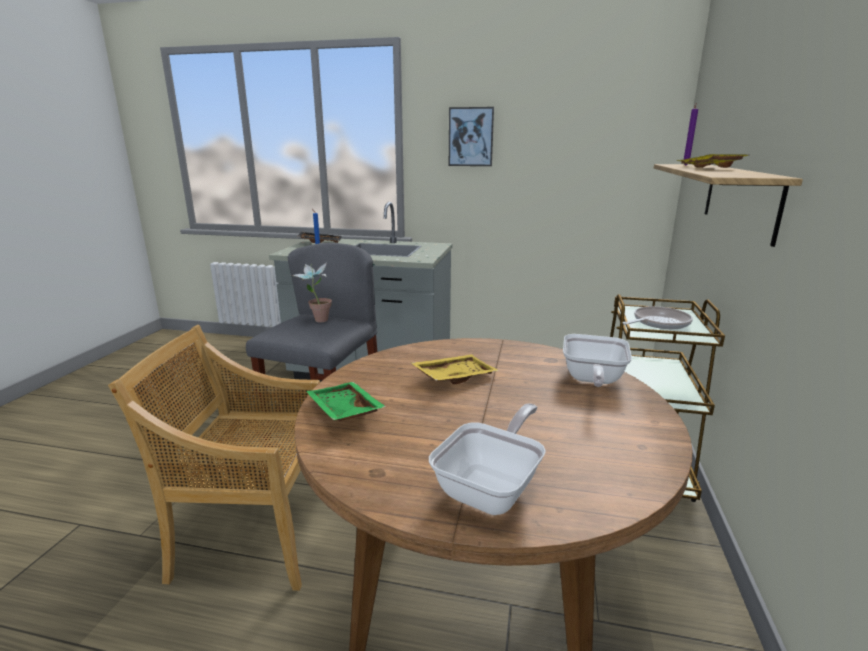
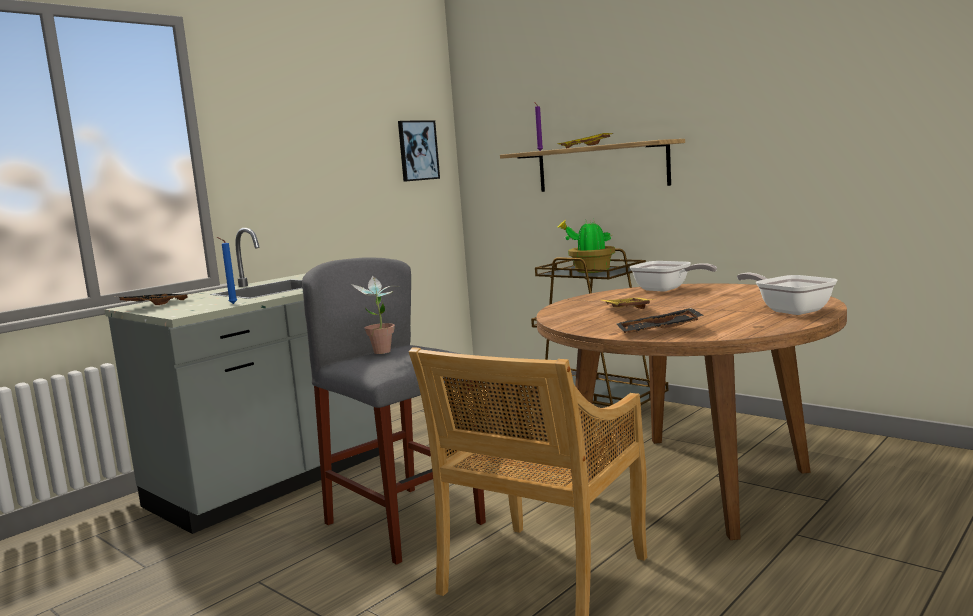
camera: 60 degrees left, 10 degrees down
(343, 411) = (659, 331): green tray -> black tray
(471, 137) = (283, 143): picture -> picture (417, 150)
(658, 323) = (590, 271): frying pan -> potted plant

